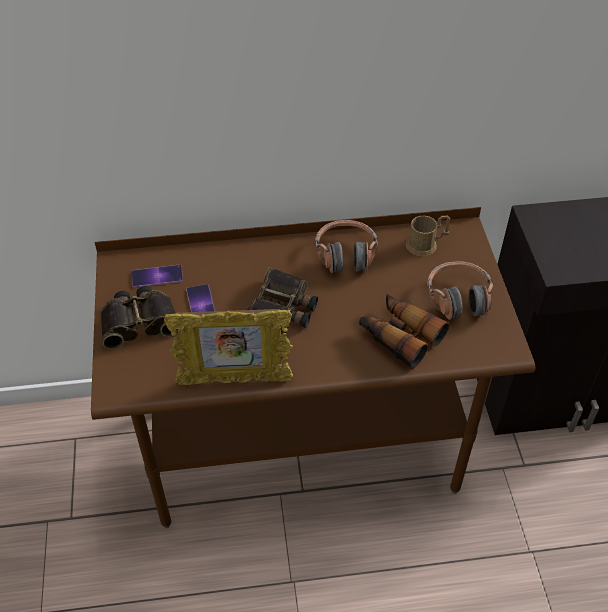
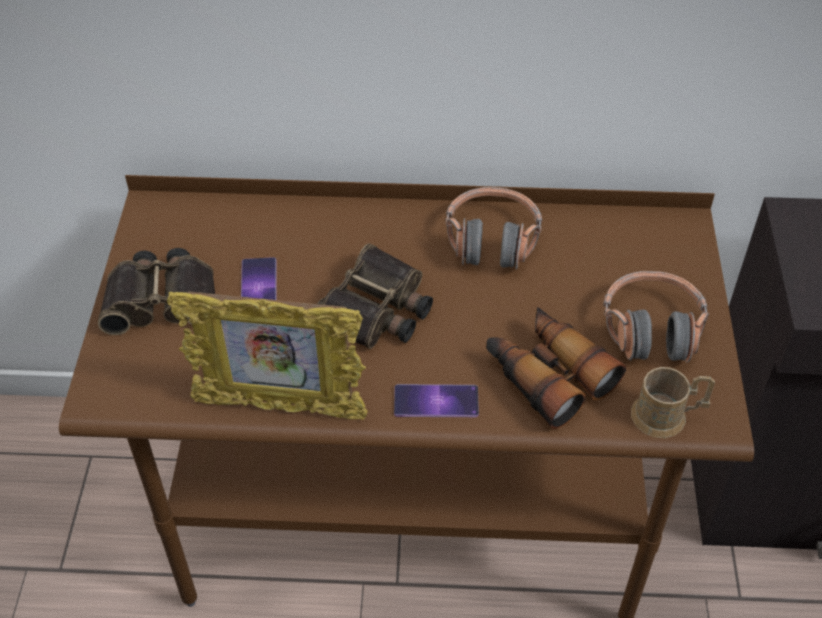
camera: 10 degrees right, 0 degrees up
(157, 276) = (205, 236): phone -> phone (436, 401)
(426, 244) = (618, 240): brown mug -> brown mug (667, 416)

